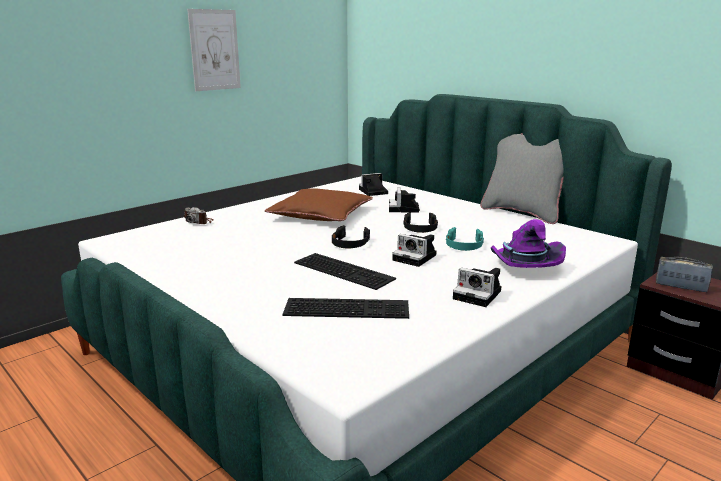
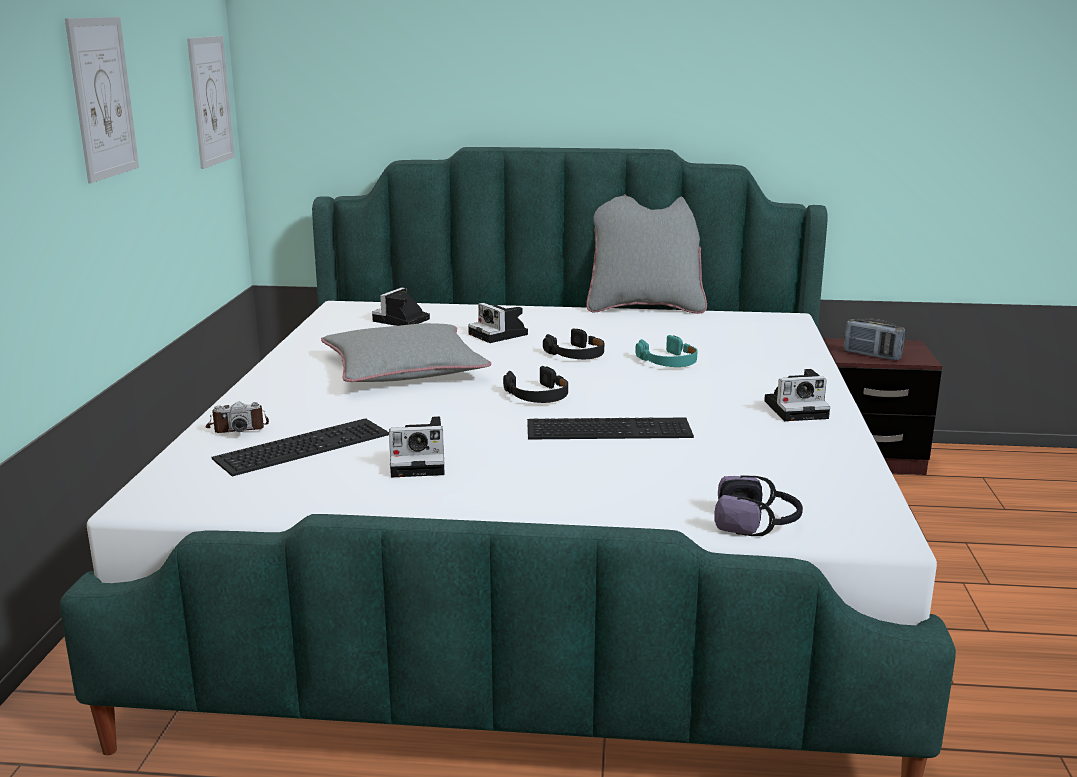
camera: 40 degrees left, 0 degrees up
(295, 347) = (757, 524): none -> headphones
(319, 59) = (210, 101): none -> picture
(321, 214) = (404, 368): brown pillow -> grey pillow
(348, 307) = (710, 465): keyboard -> keyboard (303, 445)
(416, 258) = (652, 390): camera -> camera (420, 462)
(523, 266) = (771, 367): purple hat -> none
(681, 287) = (871, 355): radio -> radio turned 135 degrees counterclockwise

